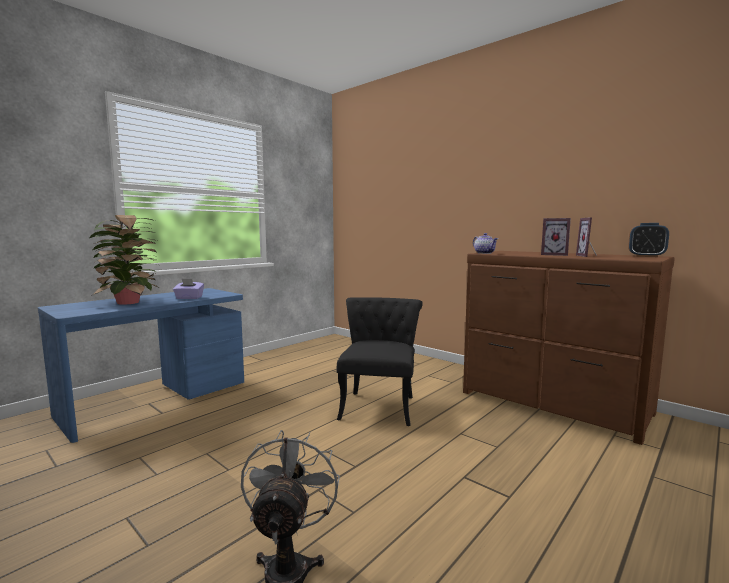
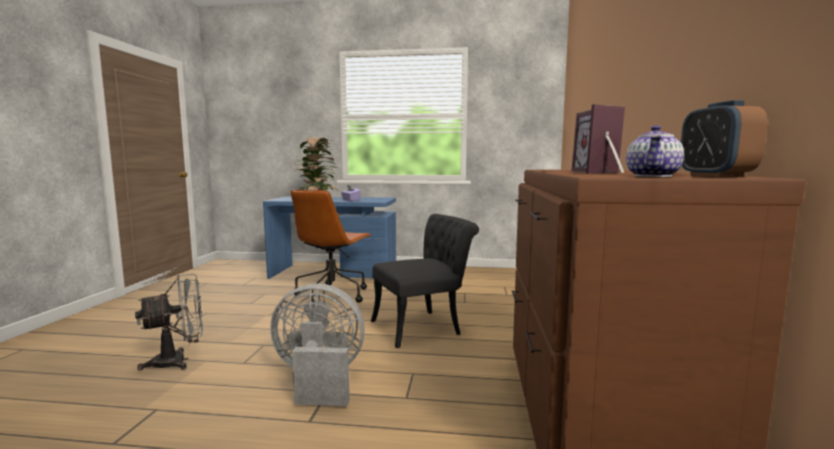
camera: 55 degrees right, 0 degrees up
(230, 418) = (332, 295): none -> brown office chair
(437, 475) = (319, 379): none -> grey fan
(485, 253) = (542, 169): teapot -> teapot (654, 176)

